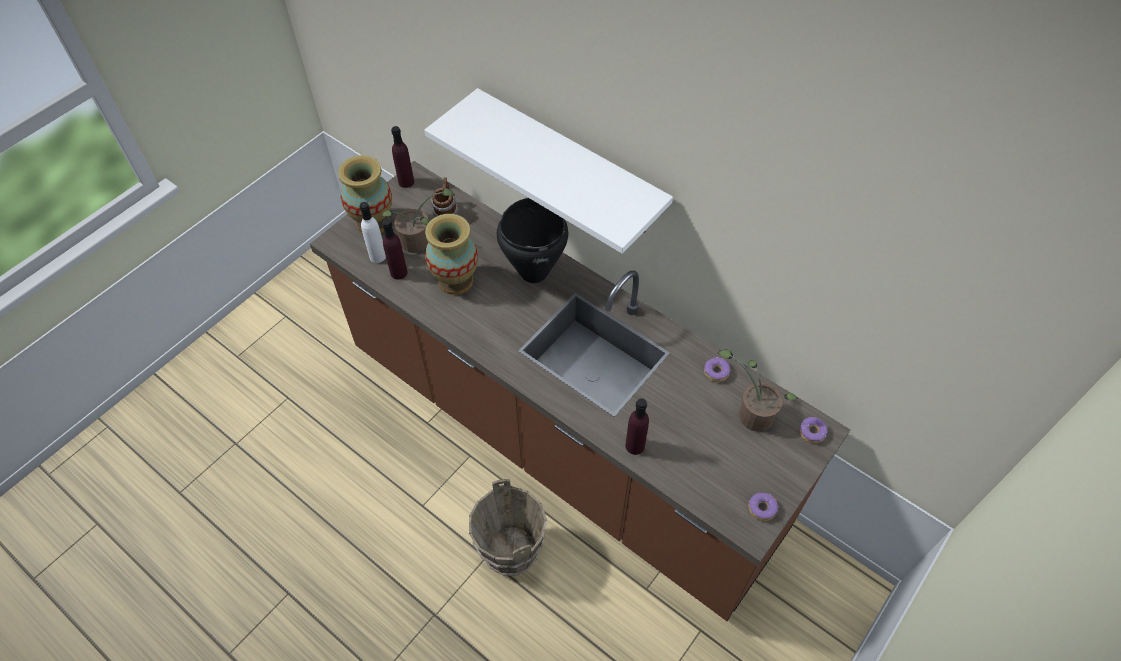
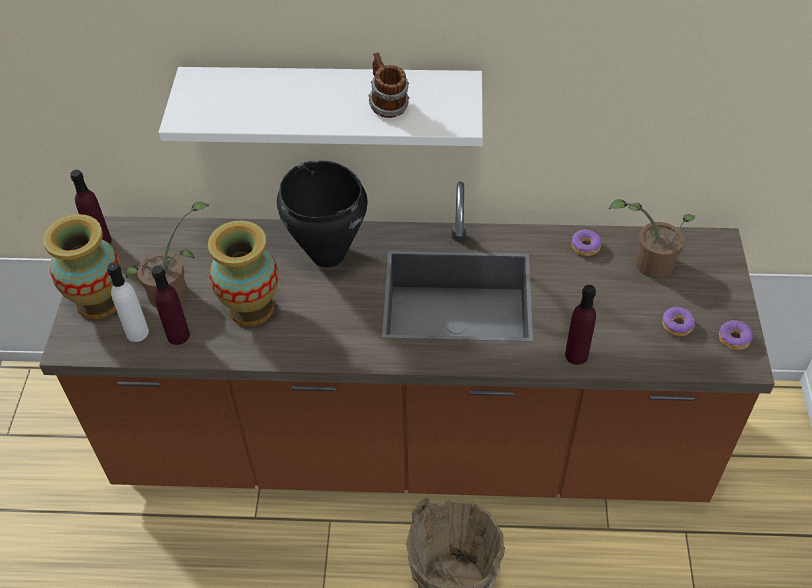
camera: 35 degrees left, 5 degrees down
(445, 211) = (175, 246): mug -> mug (387, 106)
(812, 433) = (712, 249): donut -> donut (677, 325)

